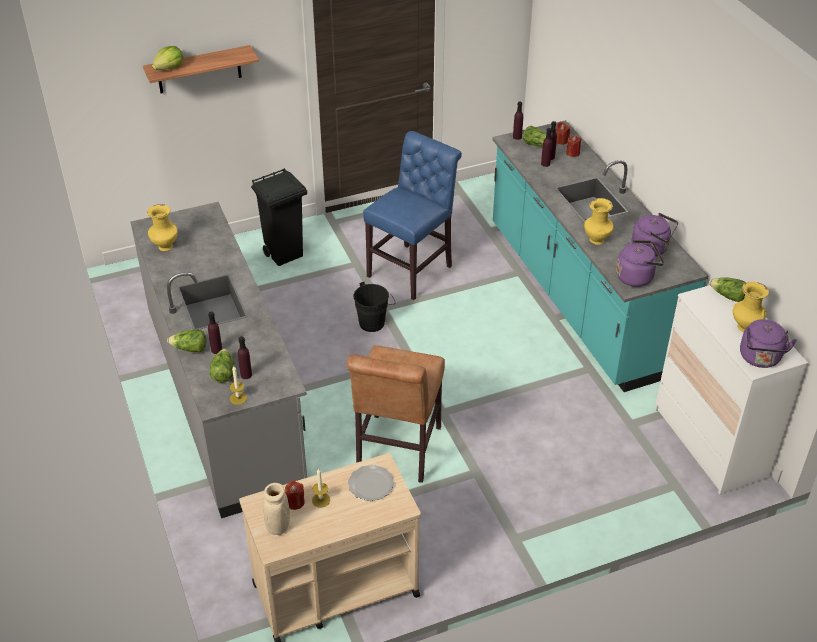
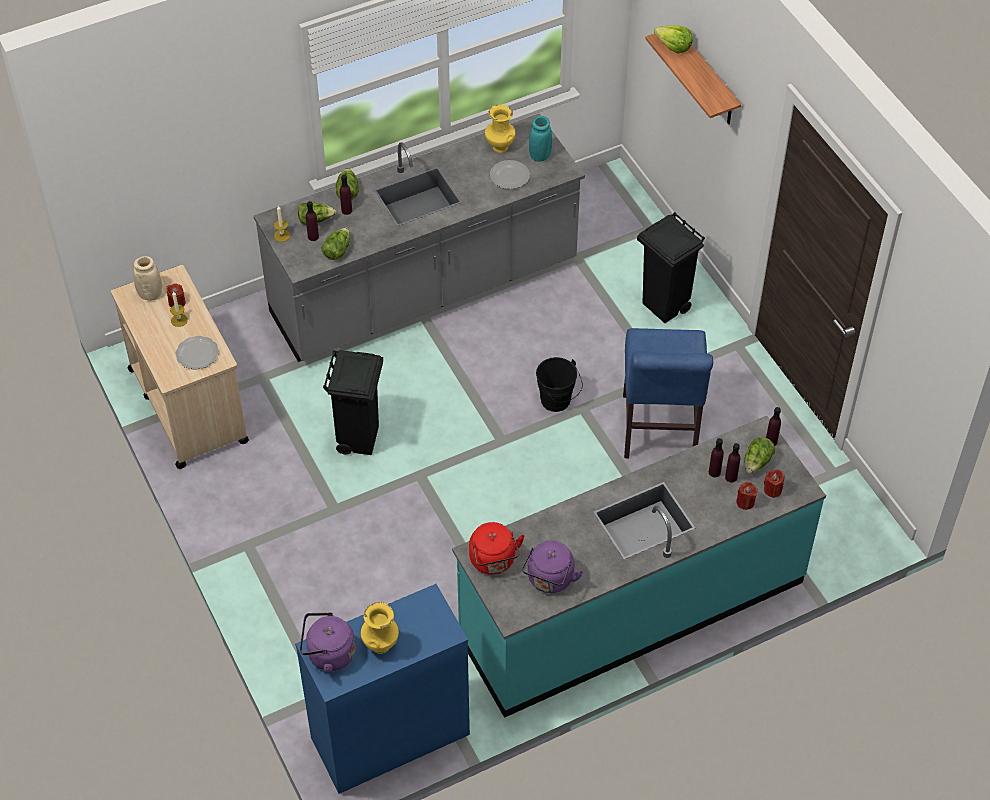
camera: 85 degrees right, 10 degrees up
(185, 224) = (540, 156): none -> turquoise vase
(205, 243) = (509, 176): none -> plate
(397, 452) = (359, 439): brown chair -> black trash can
(413, 269) = (659, 432): blue chair -> blue chair turned 60 degrees clockwise
(597, 241) = (558, 523): yellow vase -> none
(636, 277) = (493, 561): purple kettle -> red kettle
(710, 443) = (390, 736): white dresser -> blue dresser
(727, 296) = (435, 633): lettuce -> lettuce (337, 250)

